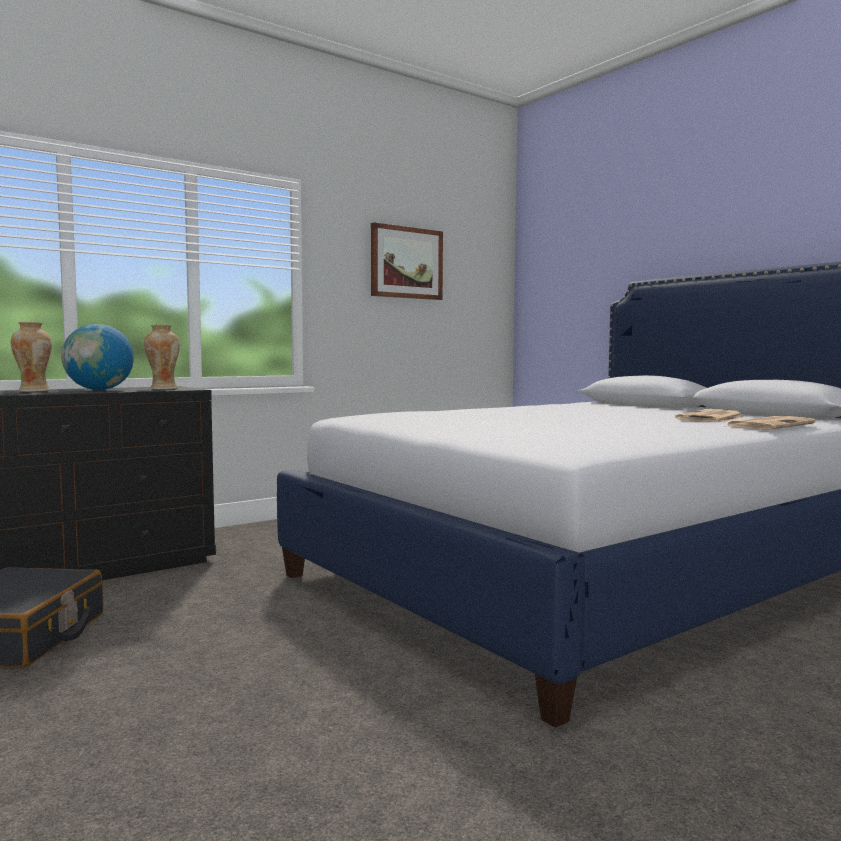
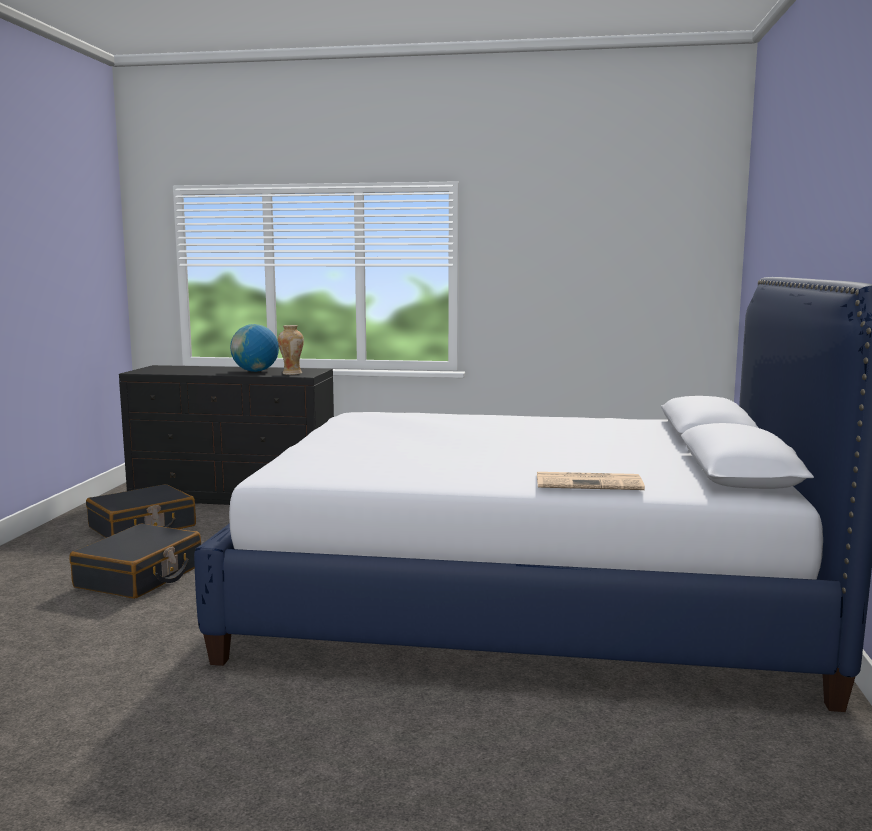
camera: 45 degrees right, 5 degrees up
(34, 391) = (218, 370): vase -> none
(191, 687) = (140, 576): none -> black suitcase
(406, 263) = (579, 249): picture -> none
(711, 418) = (610, 464): newspaper -> none

